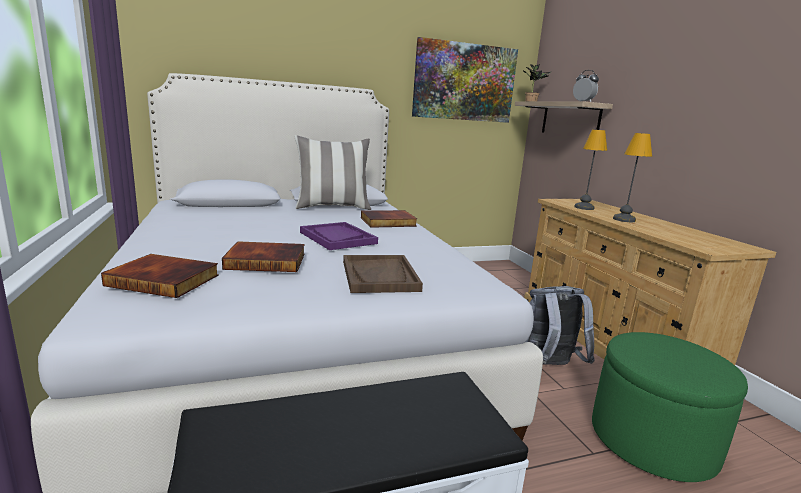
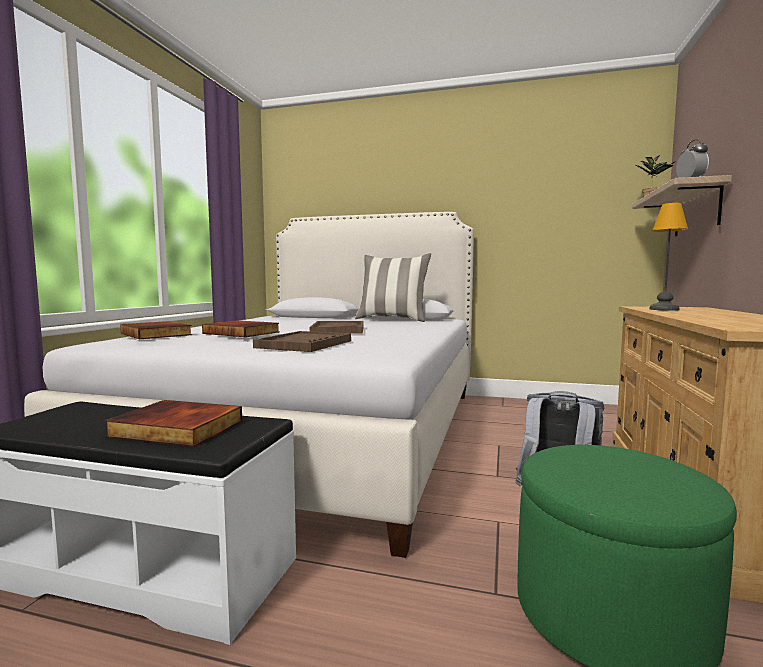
camera: 35 degrees right, 10 degrees down
(337, 238) = (338, 330): purple tray -> brown tray
(388, 222) = (416, 327): book -> book (175, 429)
(464, 82) = (567, 192): picture -> none
(624, 219) = (695, 314): table lamp -> none

